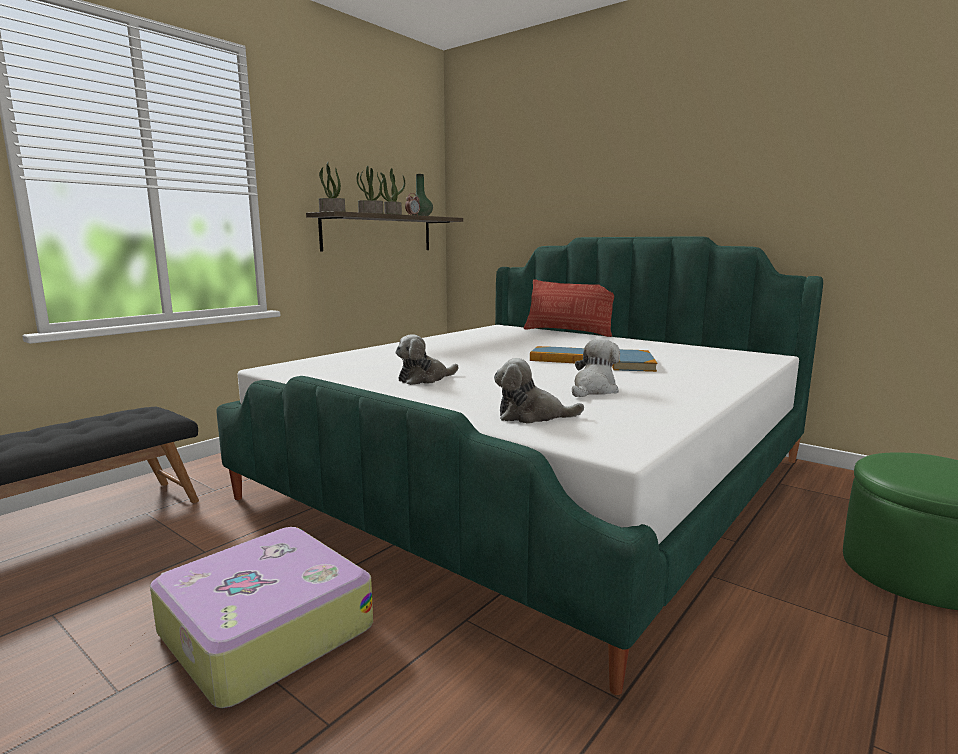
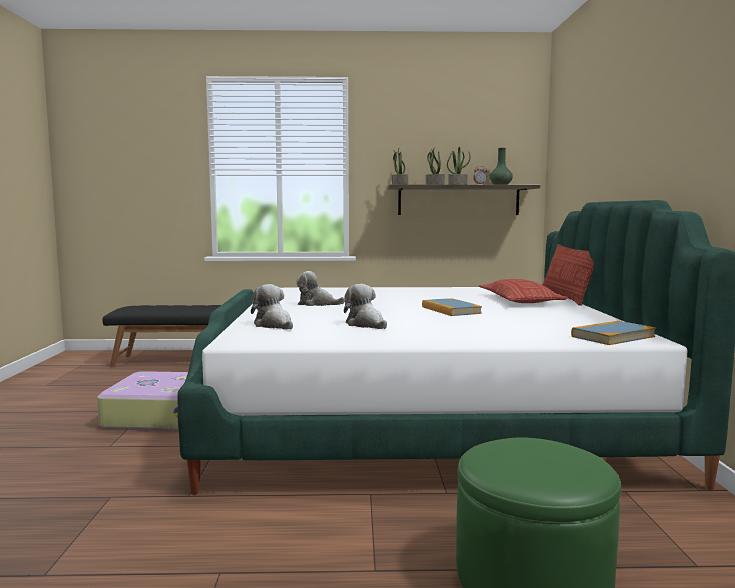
camera: 50 degrees right, 5 degrees down
(554, 339) = (519, 300): none -> pillow
(593, 390) = (366, 325): plush toy -> plush toy turned 120 degrees counterclockwise
(630, 364) = (479, 320): book -> book (613, 336)

